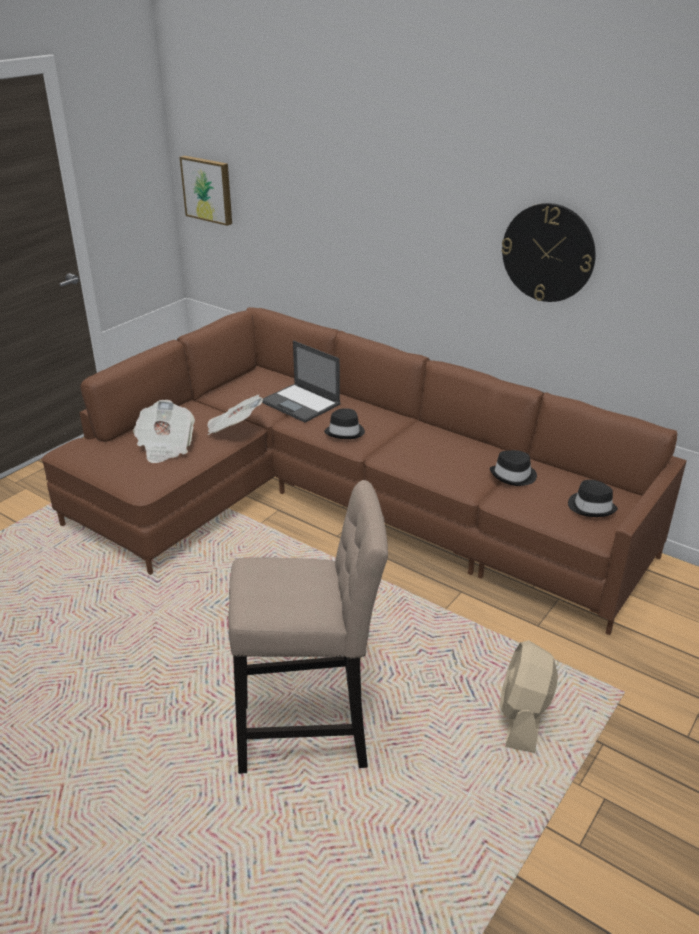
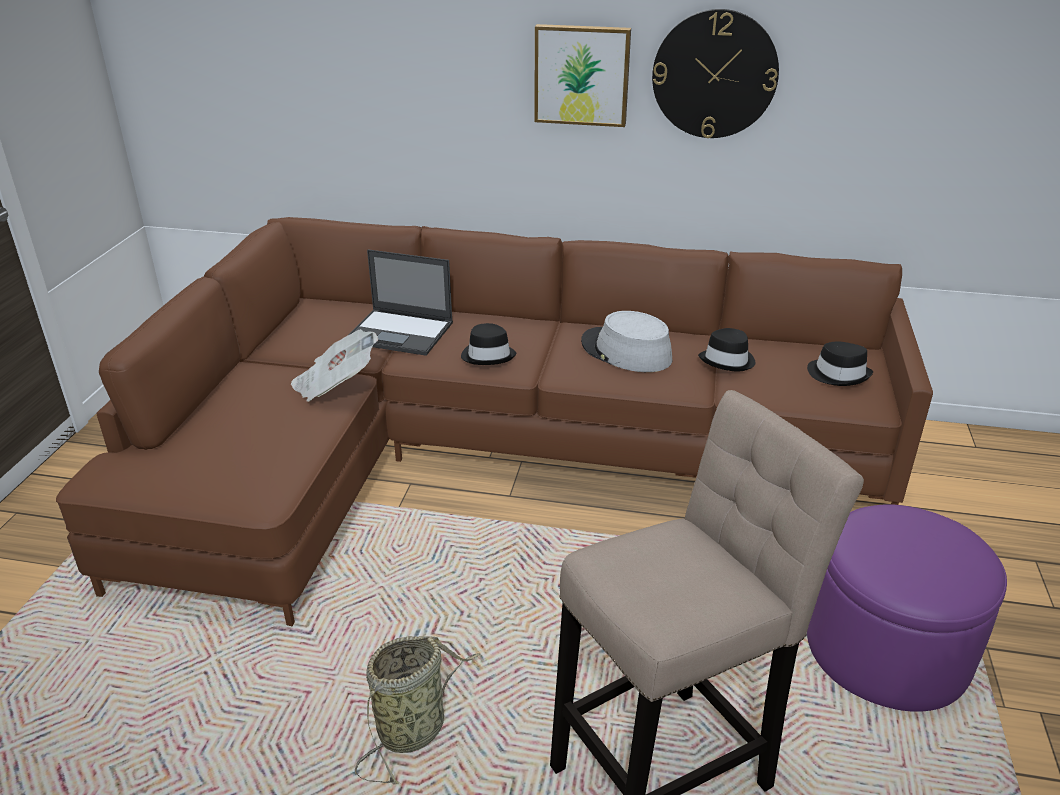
camera: 25 degrees left, 0 degrees up
(165, 446) = (254, 432): newspaper -> none
(179, 654) = (415, 727): none -> basket
(208, 189) = (170, 59): picture -> picture (582, 75)
(443, 451) = (625, 351): none -> grey hat
(523, 717) = (887, 648): beige fan -> purple ottoman

